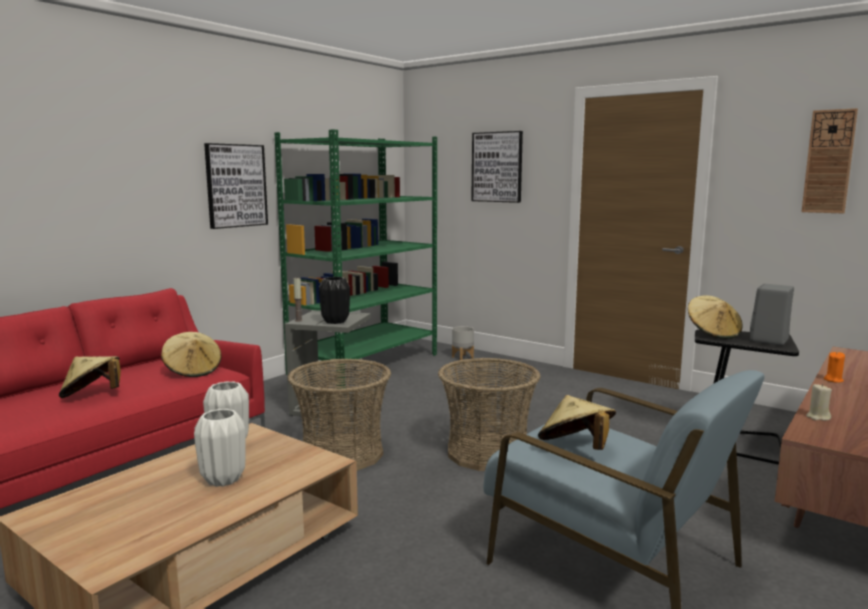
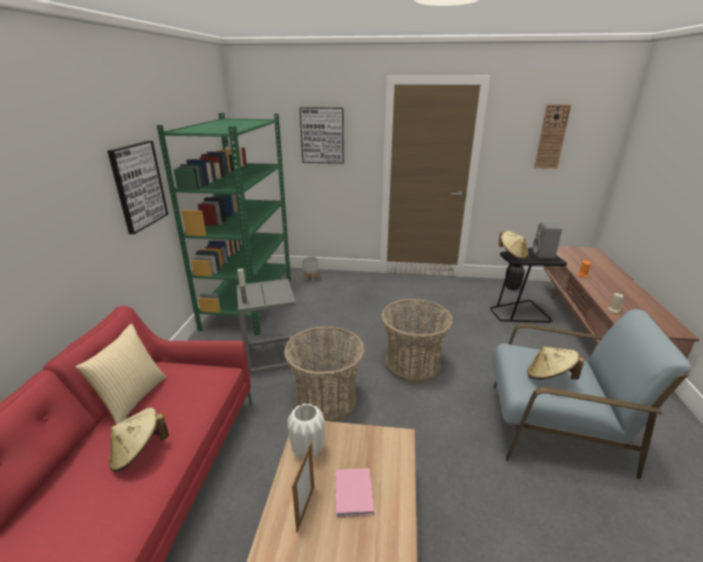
camera: 30 degrees left, 15 degrees up
(134, 369) = (132, 398): none -> pillow
(171, 474) = (305, 508): none -> picture frame
(193, 371) = (195, 382): beige hat -> none
(222, 480) = (352, 494): white vase -> pink book
(335, 322) = (277, 297): black vase -> black vase (512, 287)

